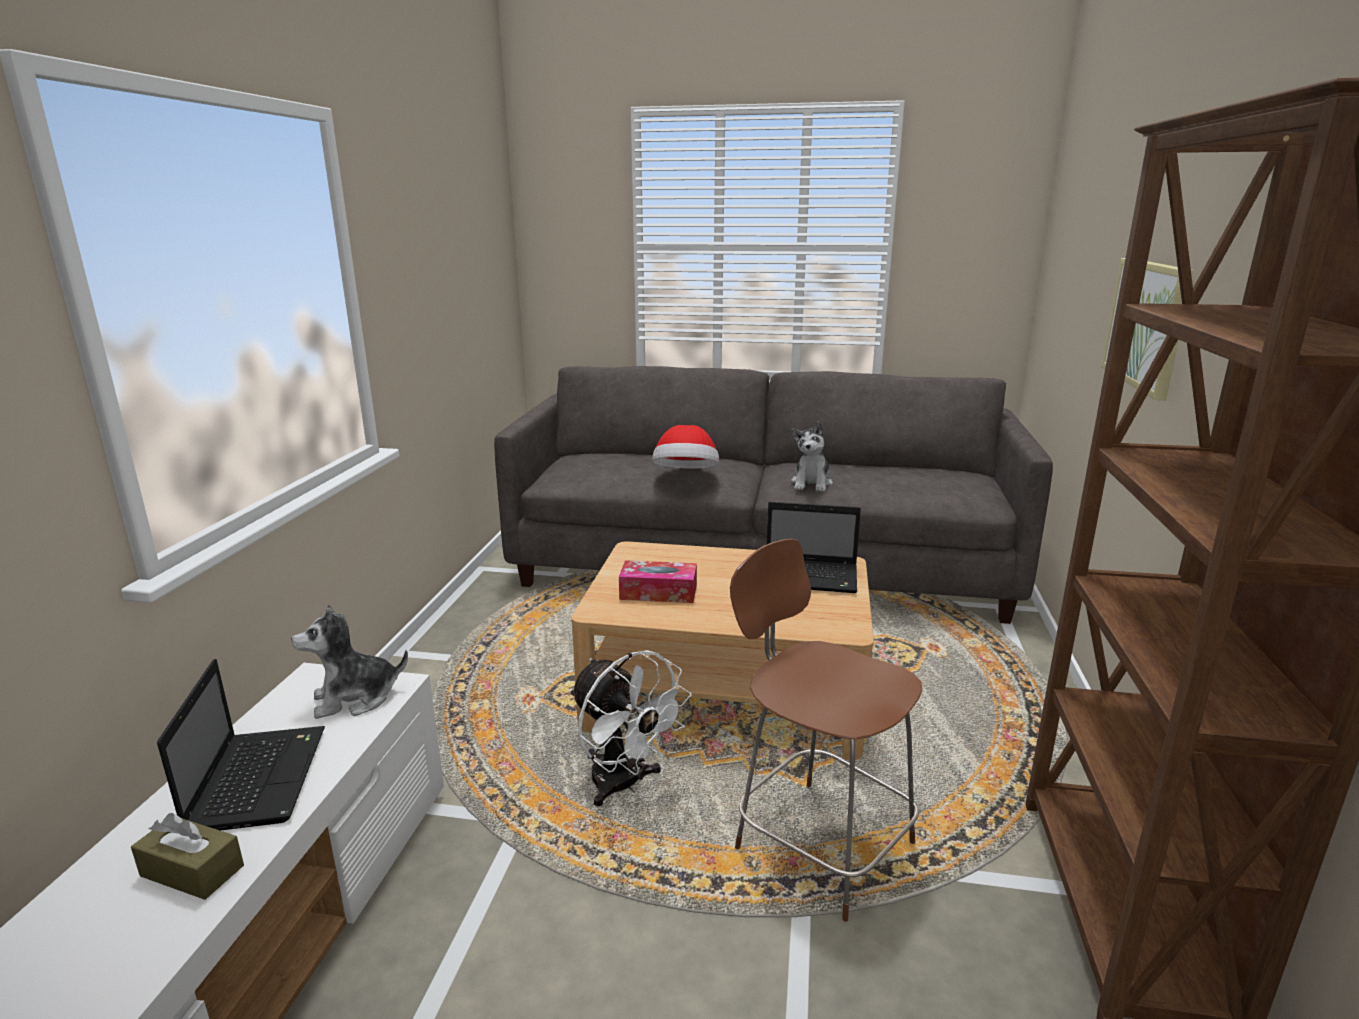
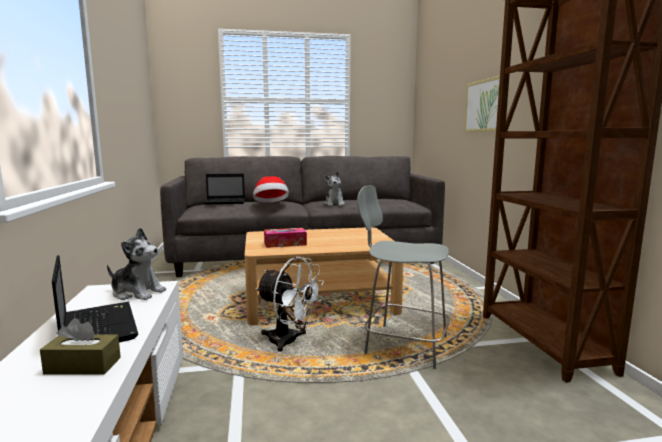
camera: 20 degrees left, 10 degrees down
(355, 698) = (137, 293): plush toy -> plush toy turned 120 degrees counterclockwise
(811, 577) = (357, 234): laptop -> laptop (226, 202)
(819, 842) = (403, 345): brown stool -> grey stool

